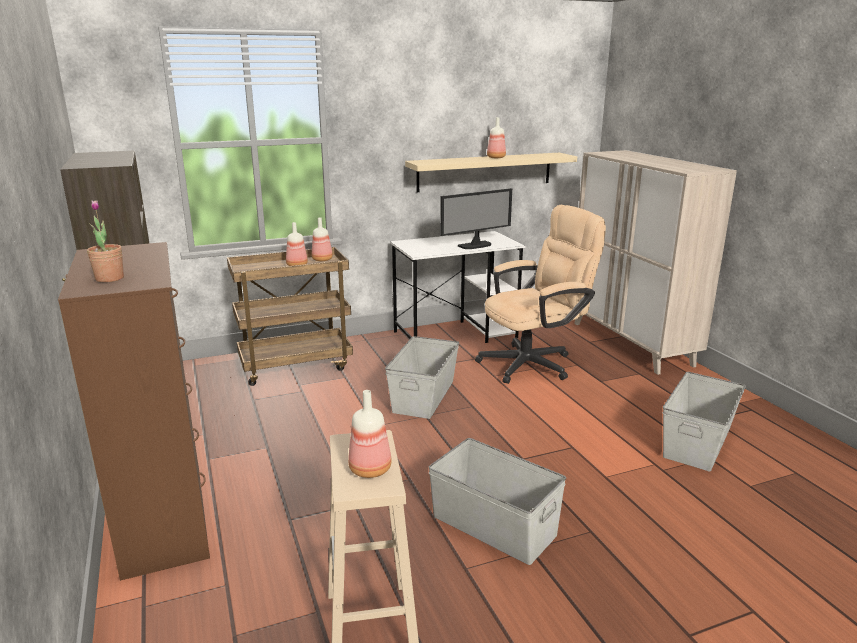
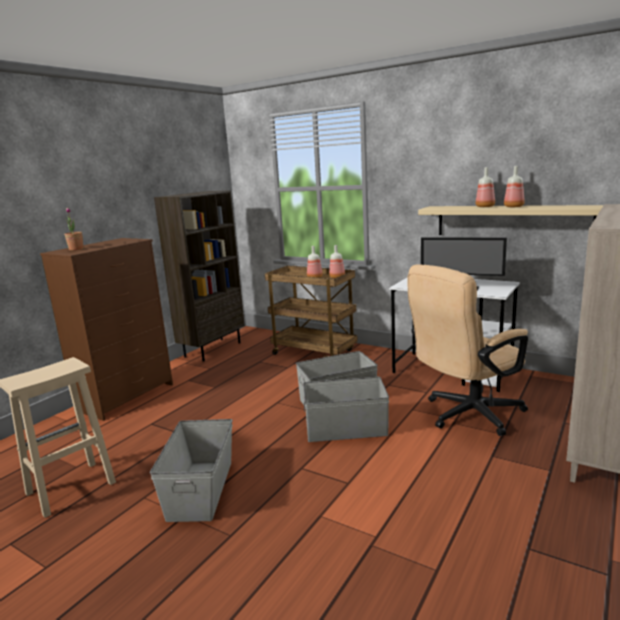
camera: 55 degrees right, 5 degrees down
(371, 469) = (37, 376): bottle -> bottle (485, 206)
(534, 363) = (466, 415): beige office chair -> beige office chair turned 120 degrees clockwise
(698, 442) = (459, 552): grey storage box -> grey storage box (346, 429)

